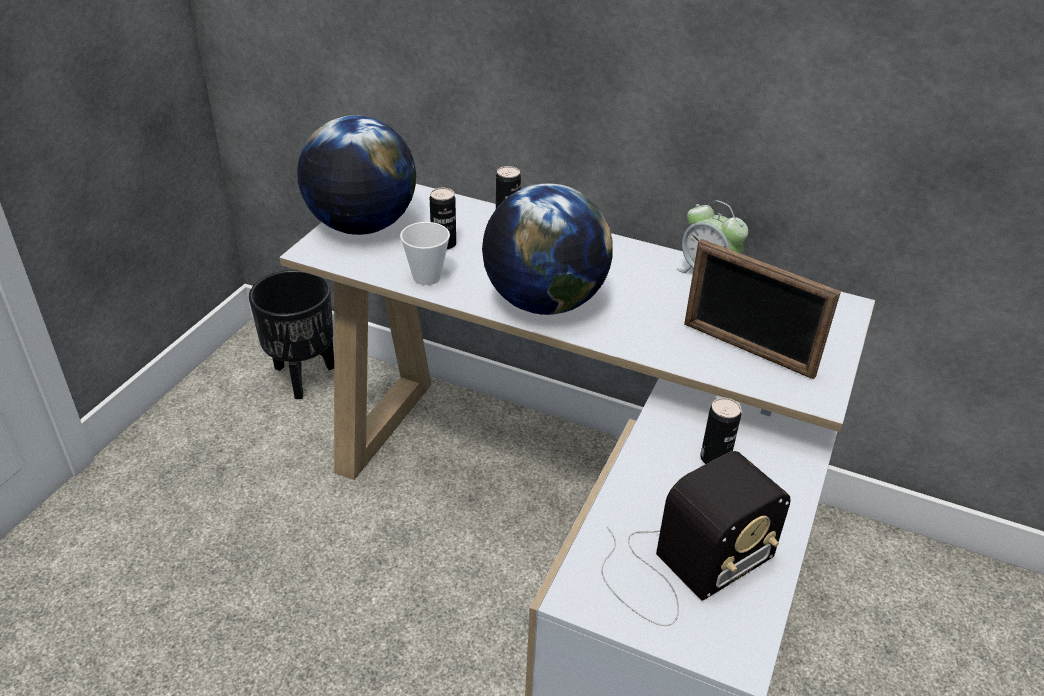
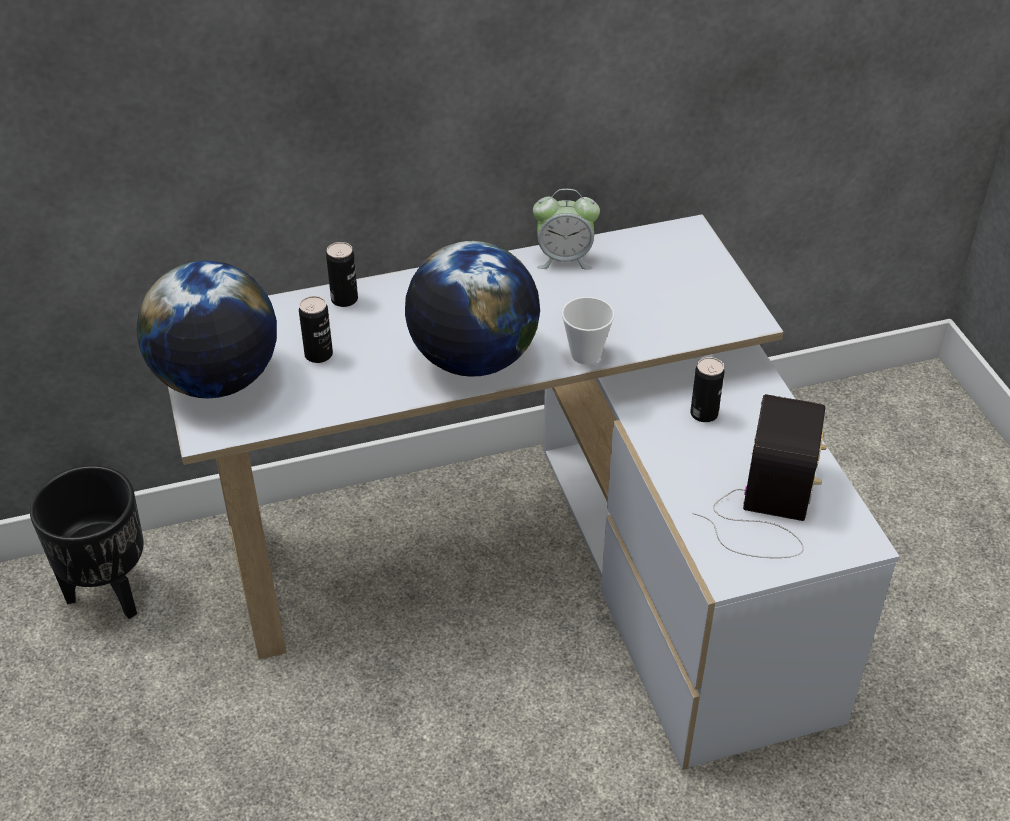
camera: 40 degrees left, 5 degrees up
(427, 277) = (347, 395): cup -> cup (585, 354)
(747, 350) = (665, 310): picture frame -> none

